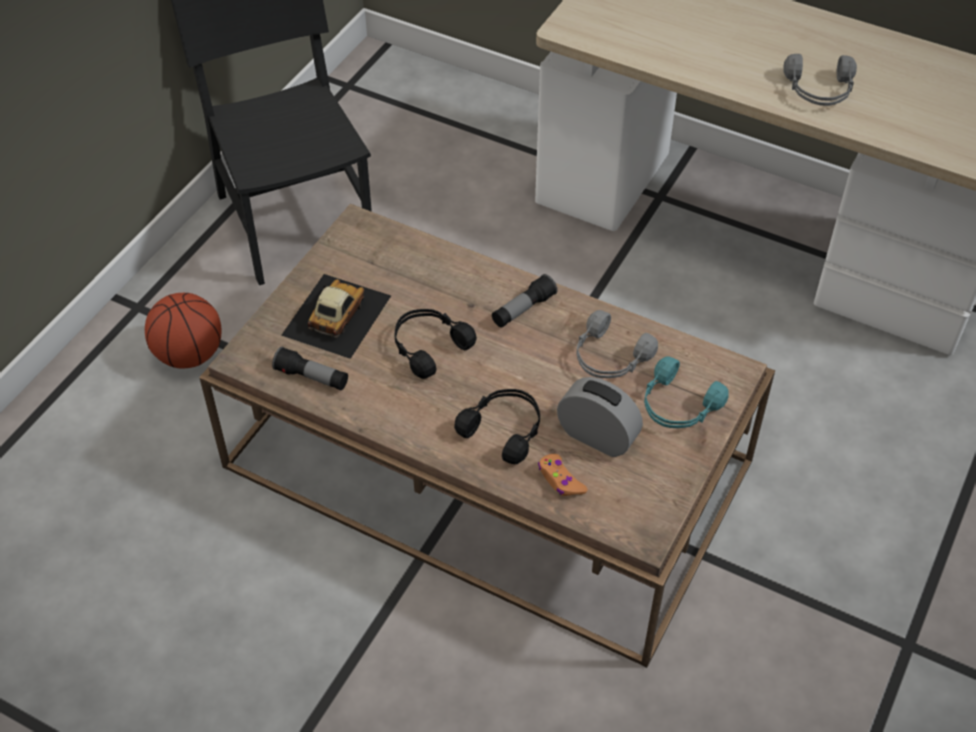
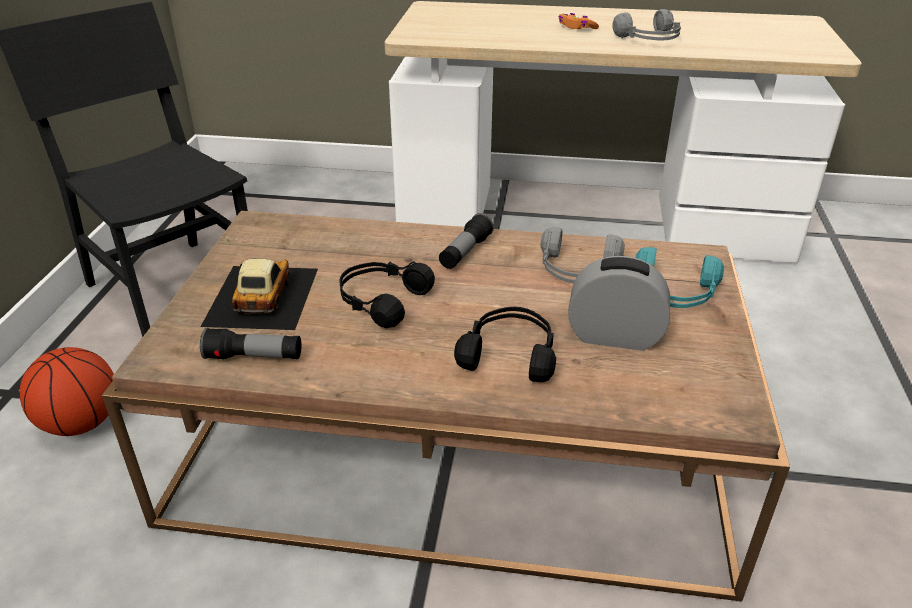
camera: 20 degrees left, 15 degrees down
(560, 480) = (604, 386): orange game controller -> orange game controller (576, 27)

